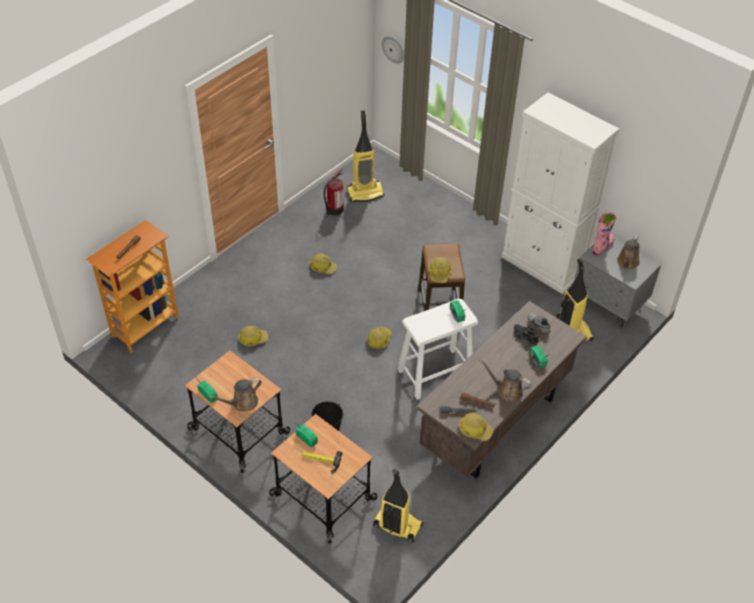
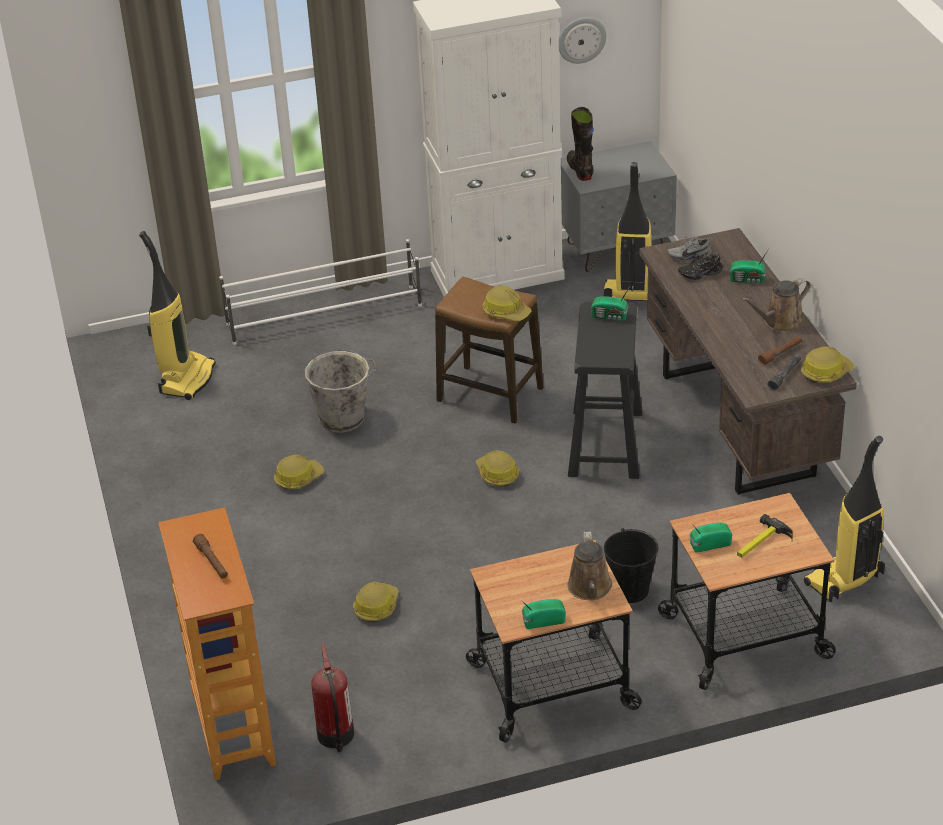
camera: 55 degrees left, 10 degrees down
(334, 210) = (189, 423): fire extinguisher -> fire extinguisher (336, 736)
(378, 262) = (344, 418): none -> grey bucket
(393, 49) = (97, 125): wall clock -> wall clock (581, 39)
(435, 373) = (605, 443): white stool -> black stool
(452, 216) = (325, 315): none -> white shoe rack
(602, 247) = (580, 170): pink boot -> black boot
(627, 263) = (625, 163): brown watering can -> none

